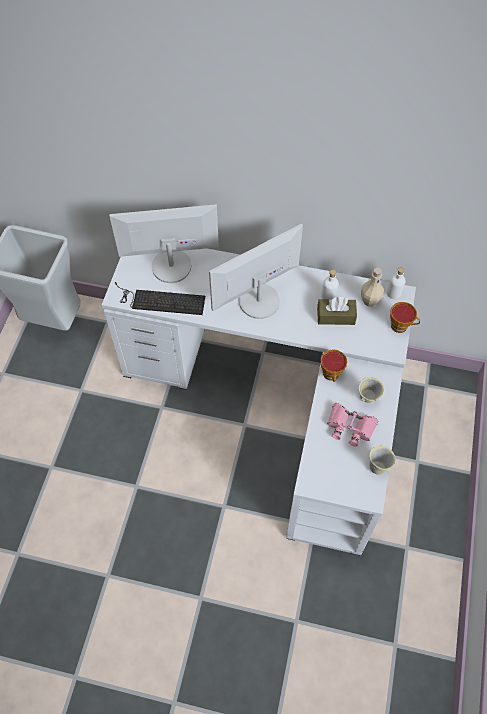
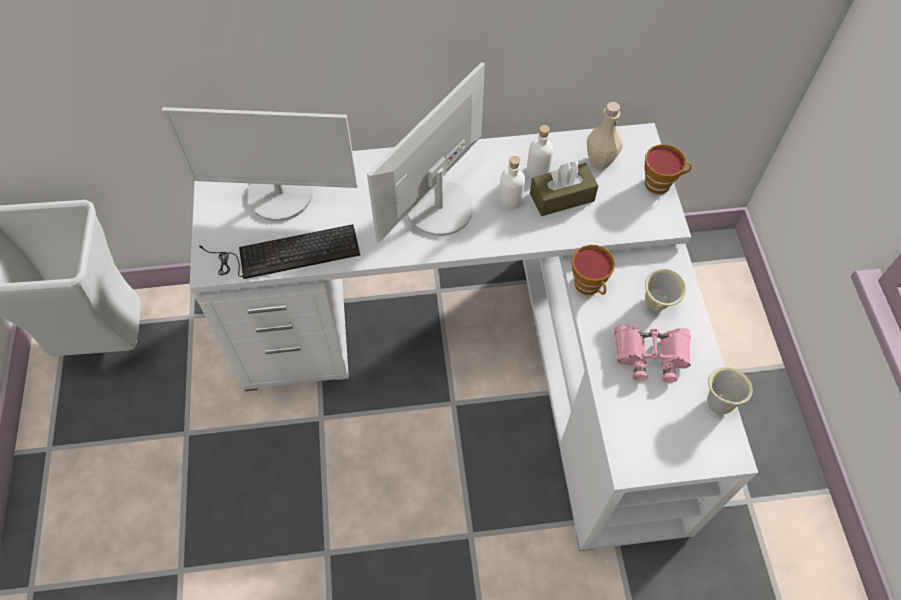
camera: 20 degrees left, 0 degrees up
(171, 266) = (281, 195): monitor -> monitor turned 150 degrees counterclockwise
(393, 293) = (628, 140): white bottle -> white bottle (510, 200)

